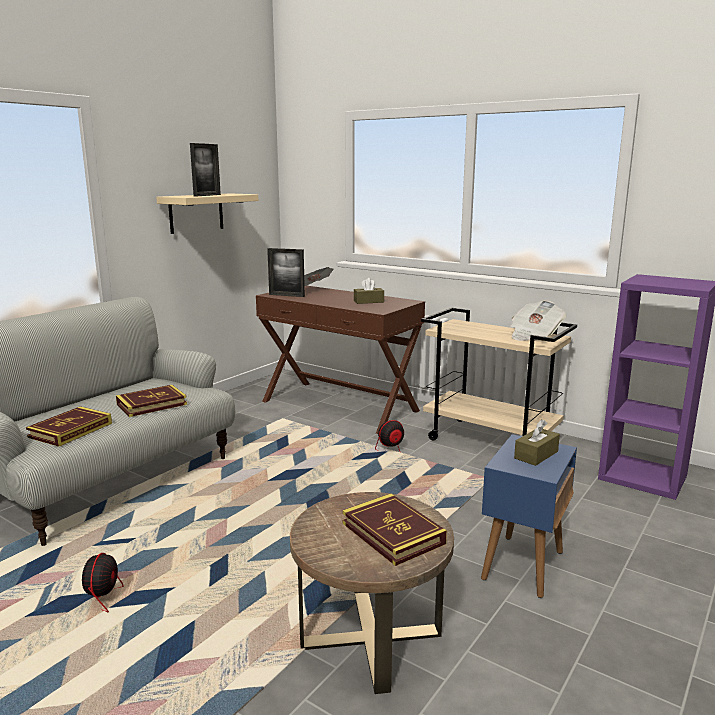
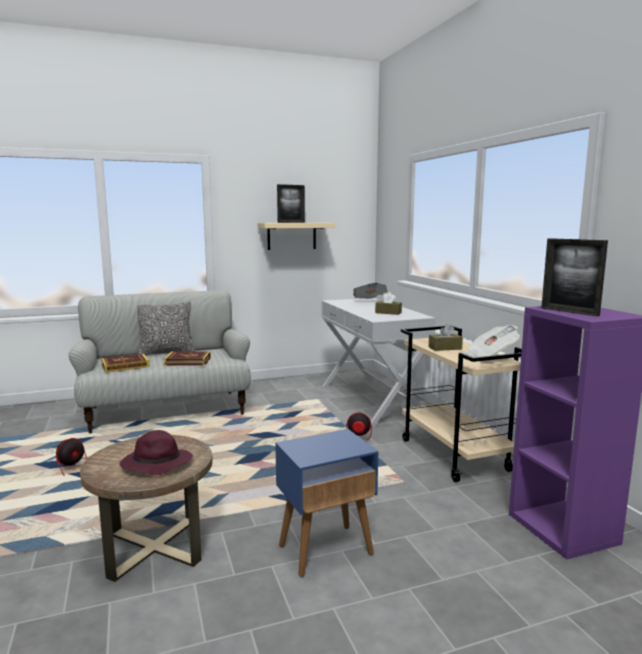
camera: 35 degrees right, 5 degrees down
(89, 398) = (166, 352): none -> pillow
(286, 295) = (341, 302): picture frame -> picture frame (569, 311)
(340, 406) = (372, 400): brown console table -> white console table
(392, 533) = (155, 464): book -> purple hat
(536, 455) = (330, 446): brown tissue box -> brown tissue box (445, 348)

